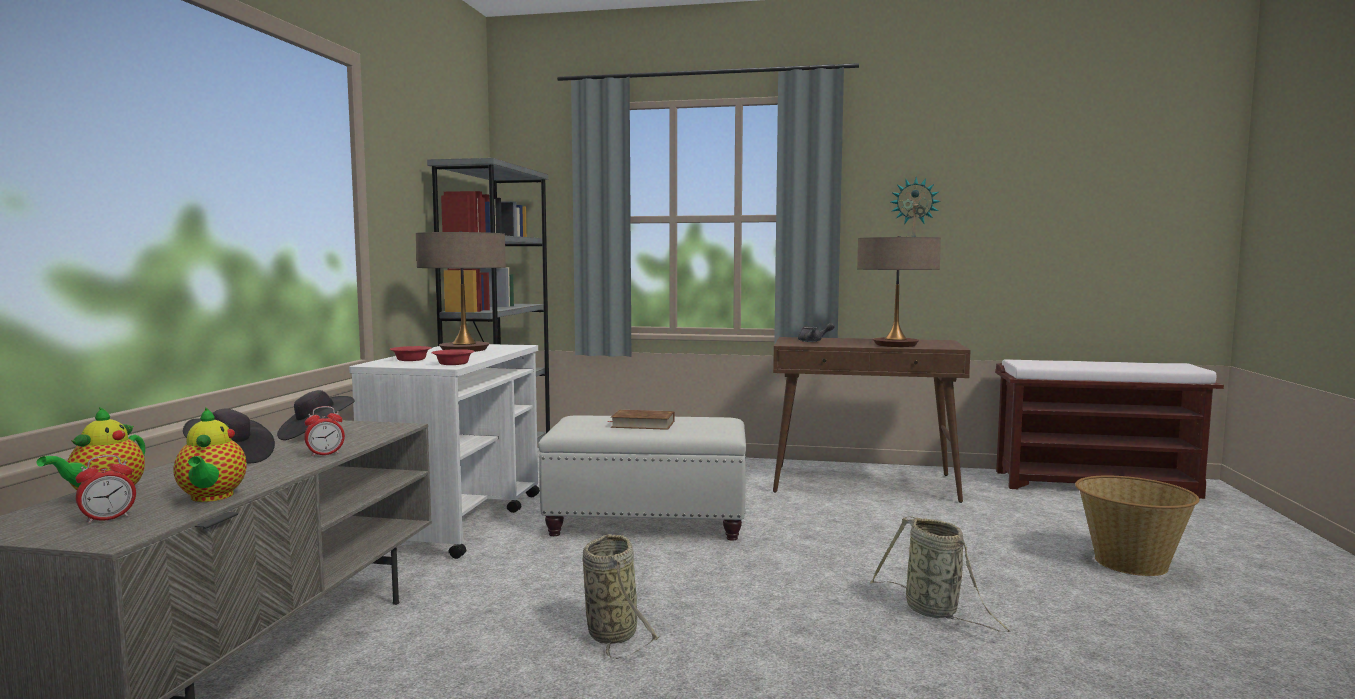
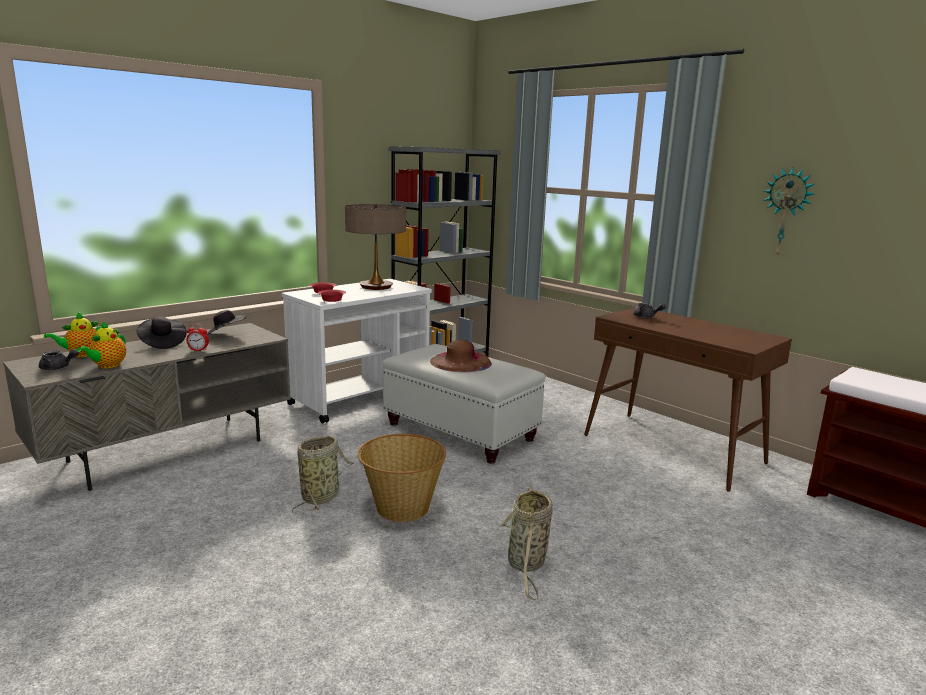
camera: 35 degrees right, 10 degrees up
(108, 519) = (58, 368): alarm clock -> grey teapot
(642, 424) = (460, 362): brown book -> brown hat
(895, 345) = (703, 334): table lamp -> none
(1130, 563) = (779, 599): basket -> basket (401, 507)

